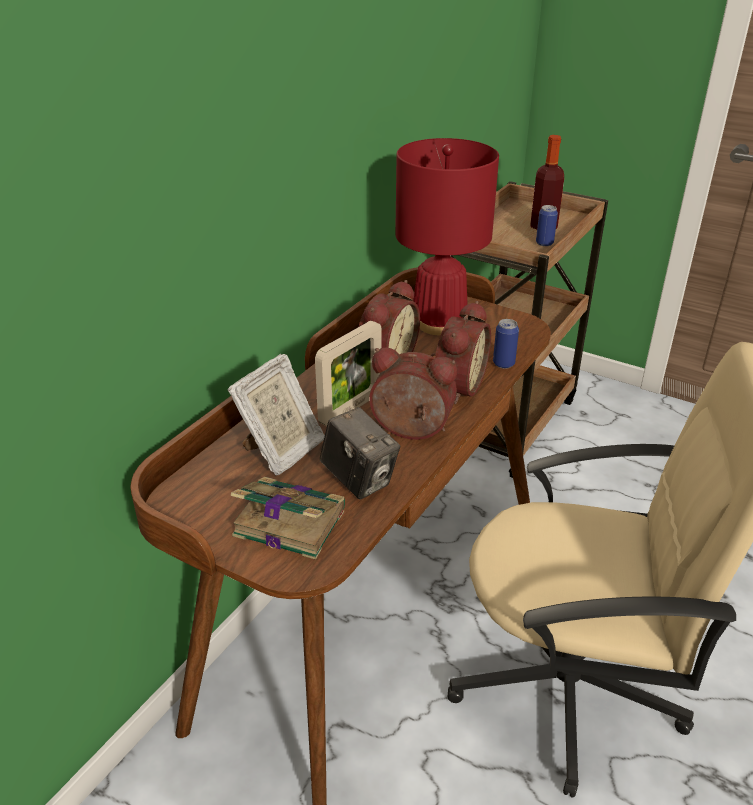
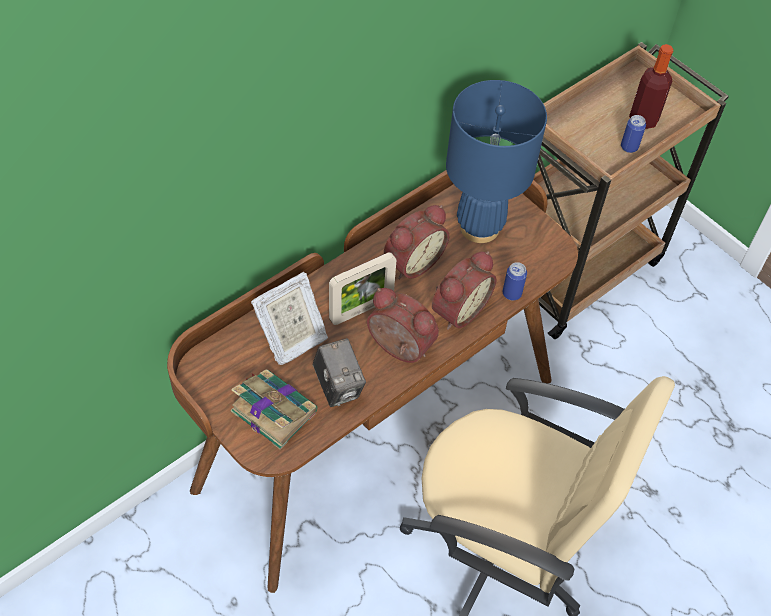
camera: 15 degrees right, 20 degrees up
(438, 324) = (479, 227): red table lamp -> blue table lamp

